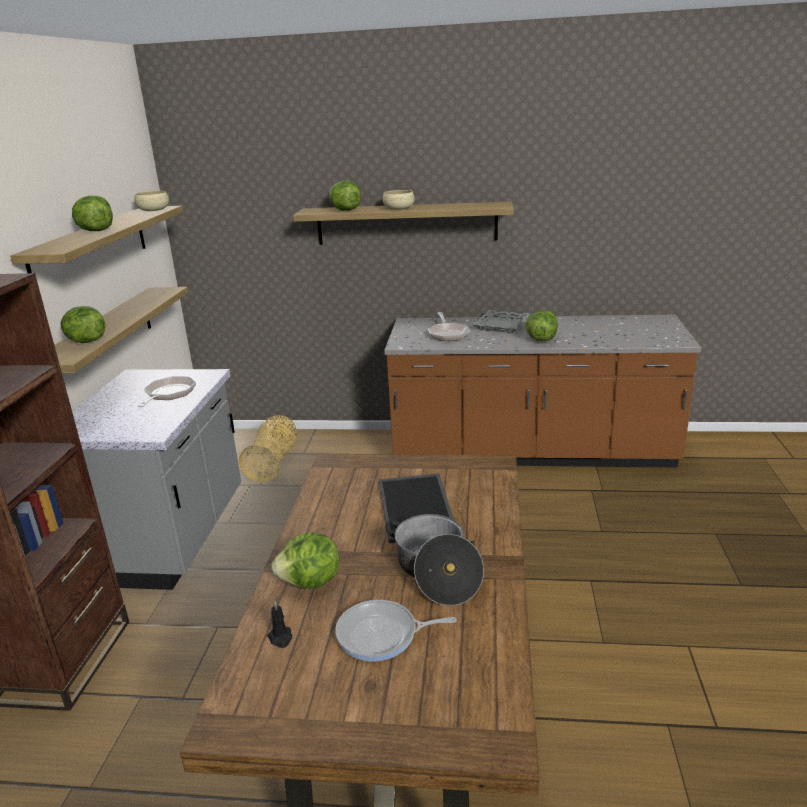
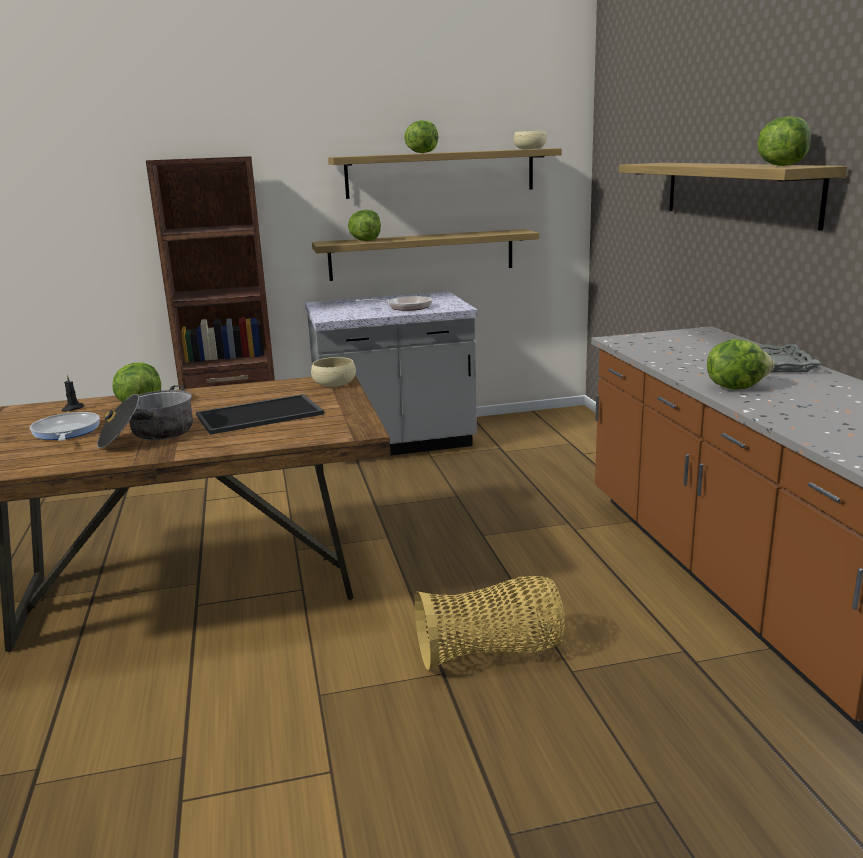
camera: 70 degrees right, 5 degrees down
(273, 463) = (549, 446): basket -> basket (491, 652)
(345, 210) = (667, 164): lettuce -> lettuce (781, 165)
(399, 208) = (707, 164): beige bowl -> beige bowl (334, 383)
(448, 334) = (684, 349): frying pan -> none

